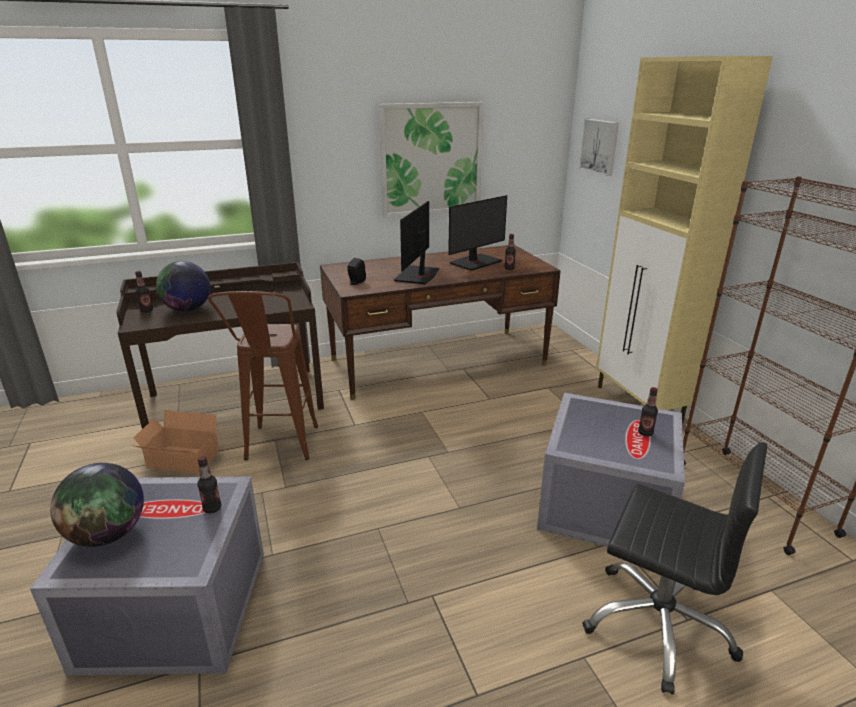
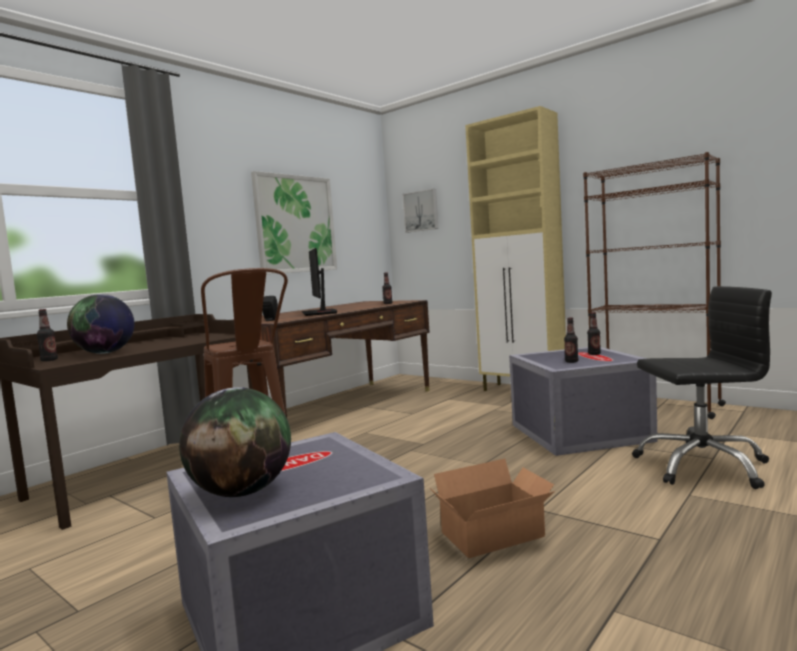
camera: 30 degrees left, 20 degrees down
(183, 461) = (143, 525): cardboard box -> cardboard box (496, 535)
(212, 508) = (333, 451): bottle -> bottle (571, 361)
(475, 262) = (354, 306): monitor -> none

